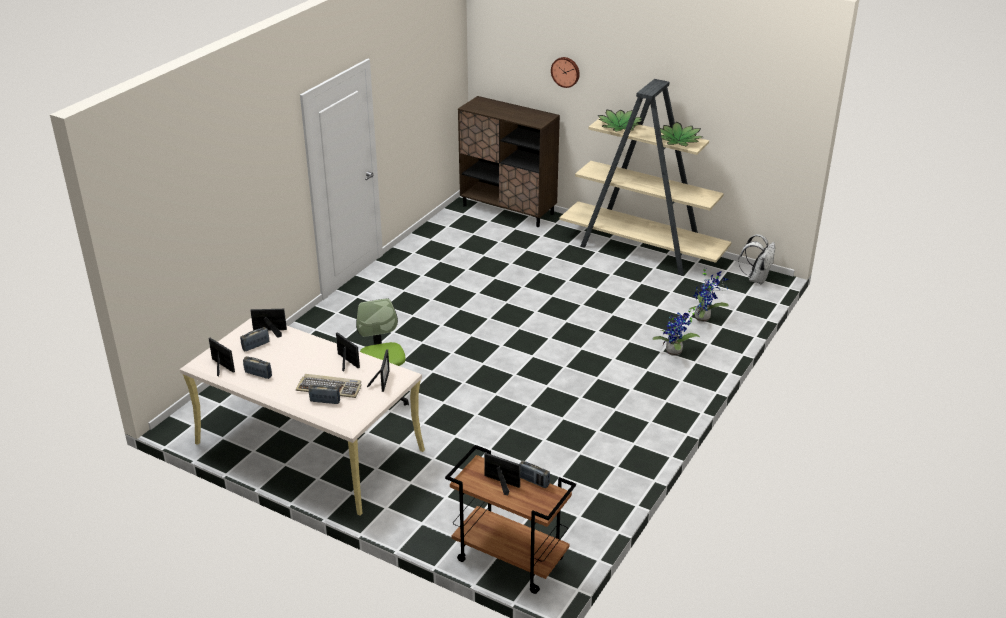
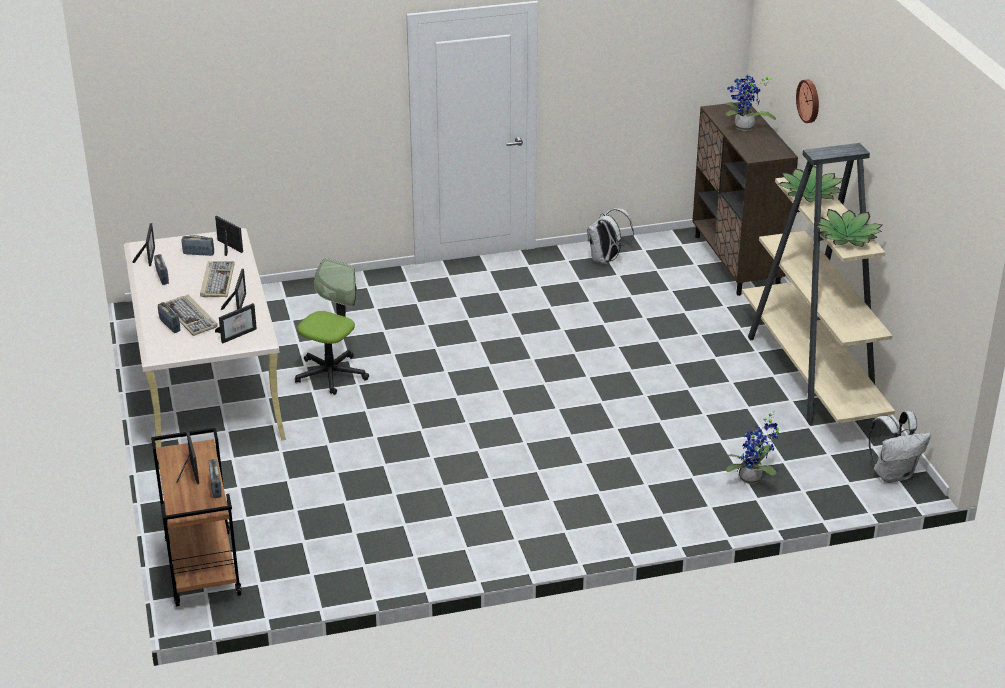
camera: 45 degrees right, 0 degrees up
(304, 356) = (217, 281): none -> keyboard
(435, 242) = (606, 260): none -> white backpack
(675, 353) = (656, 494): potted plant -> potted plant (743, 129)

